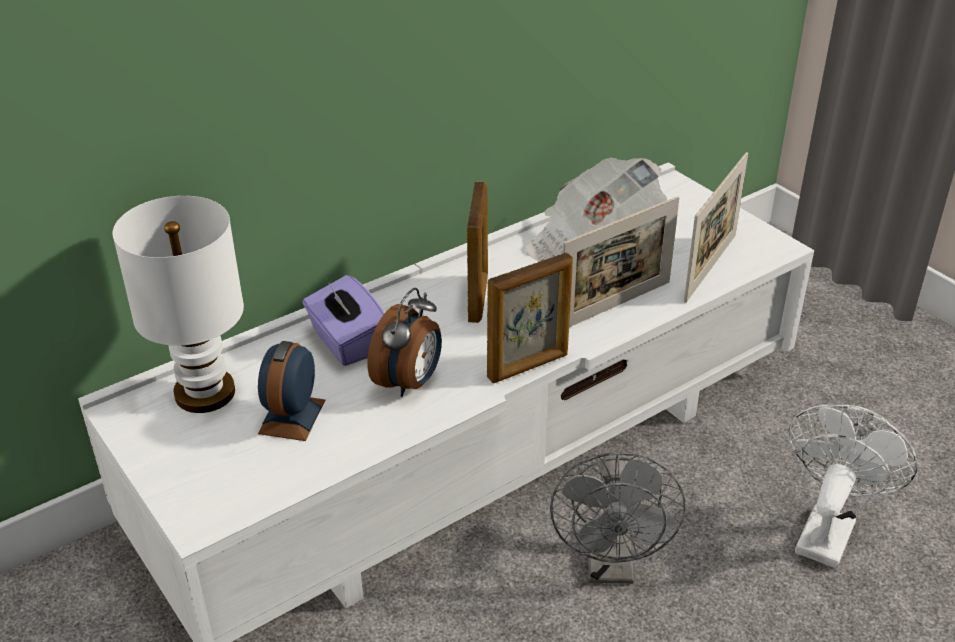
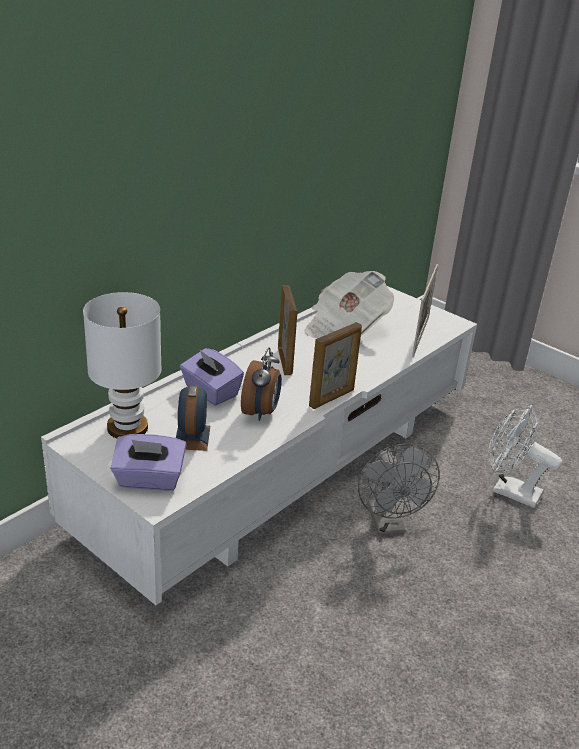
camera: 15 degrees left, 5 degrees down
(203, 482) = (149, 480): none -> purple tissue box
(615, 305) = (372, 360): picture frame -> none
(827, 529) = (508, 491): white fan -> white fan turned 75 degrees counterclockwise

